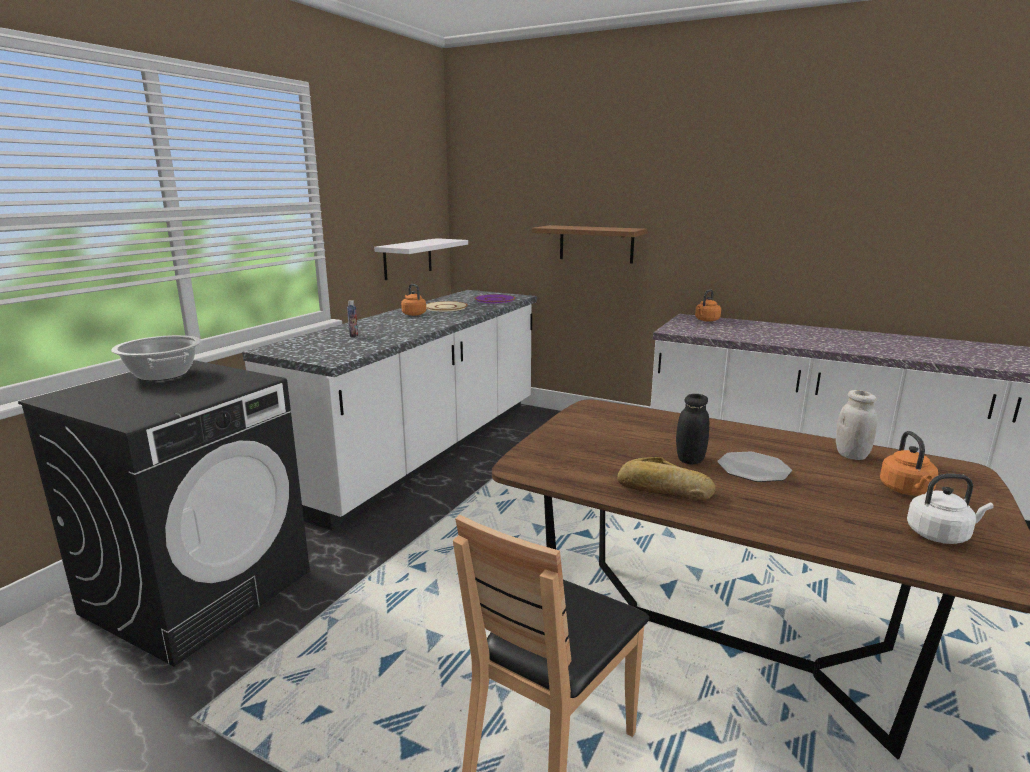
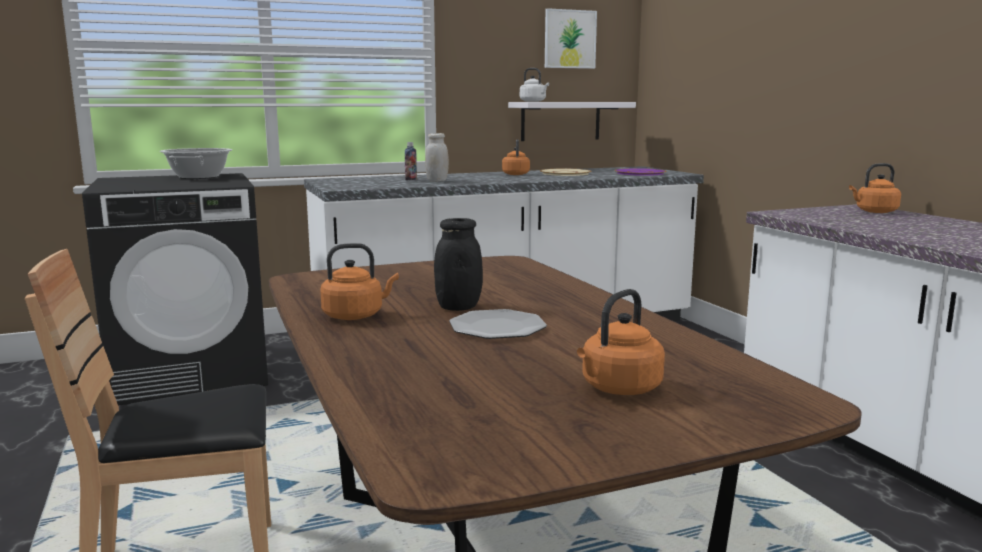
camera: 40 degrees right, 5 degrees down
(408, 187) = (570, 39): none -> picture
(596, 244) = (771, 103): brown shelf -> none
(663, 490) = (356, 315): bread -> orange kettle
(851, 455) = (666, 349): white jar -> white jar (437, 181)
(940, 535) = (507, 424): white kettle -> white kettle (534, 101)

